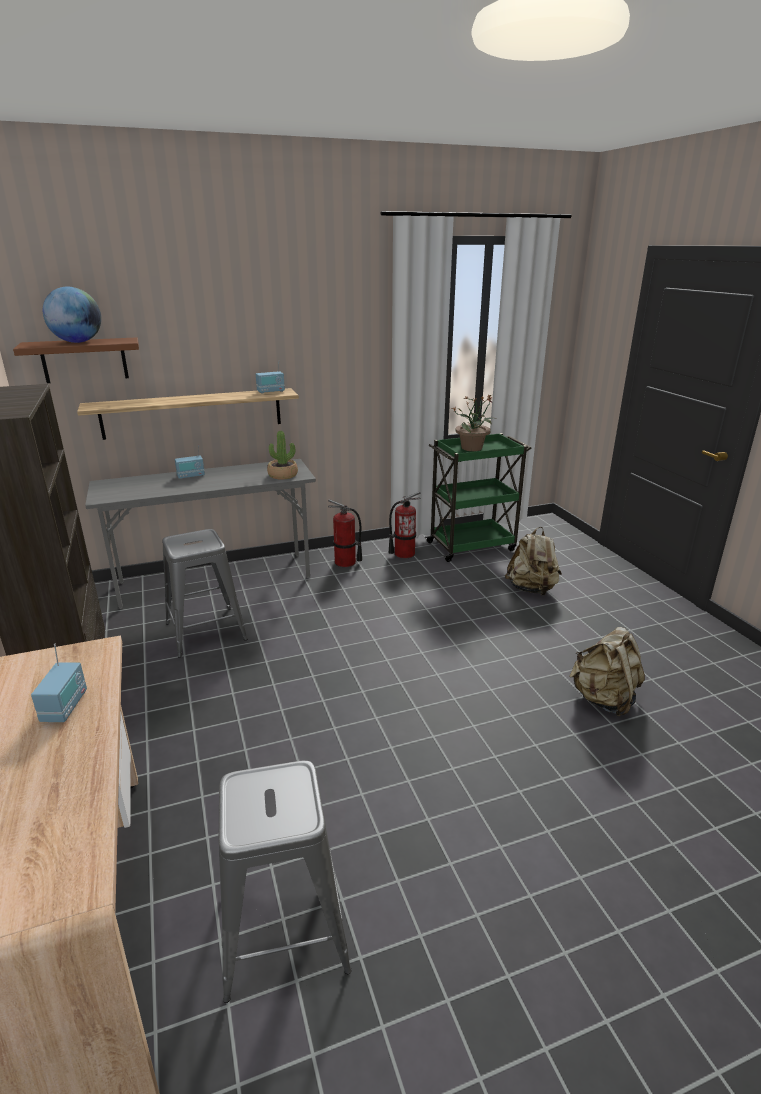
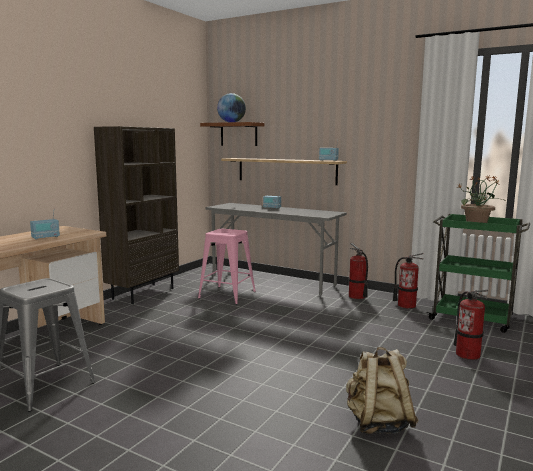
camera: 50 degrees right, 15 degrees down
(206, 631) = (227, 295): grey stool -> pink stool
(283, 475) = (315, 214): potted plant -> none
(532, 589) = (467, 355): beige backpack -> fire extinguisher

